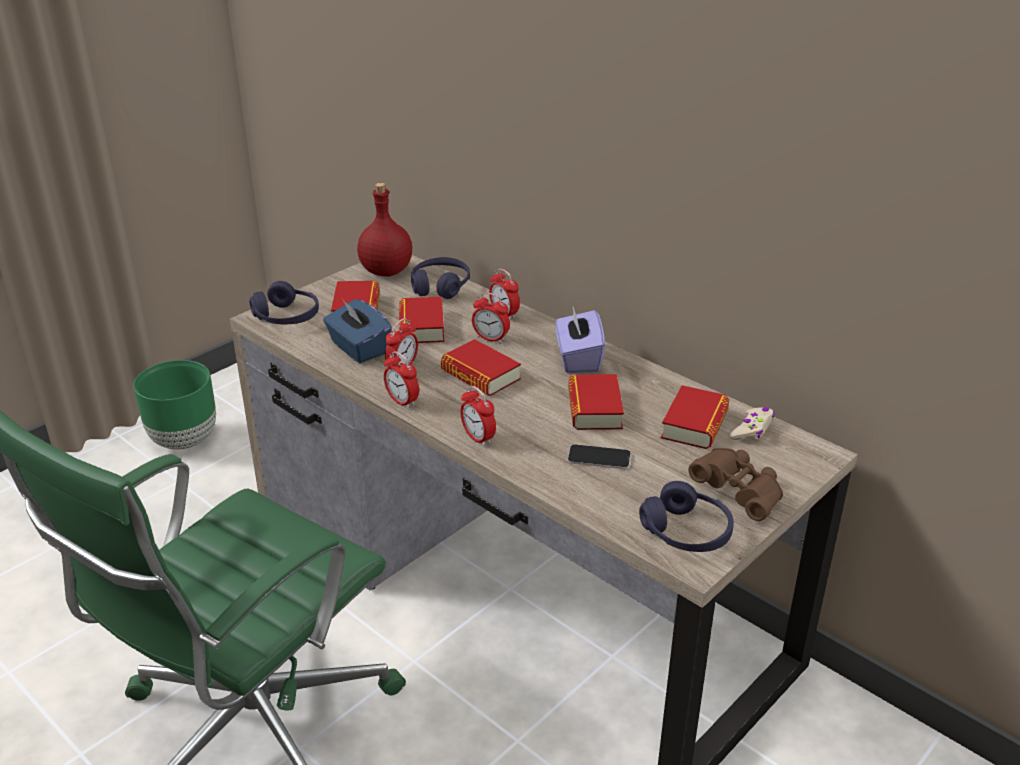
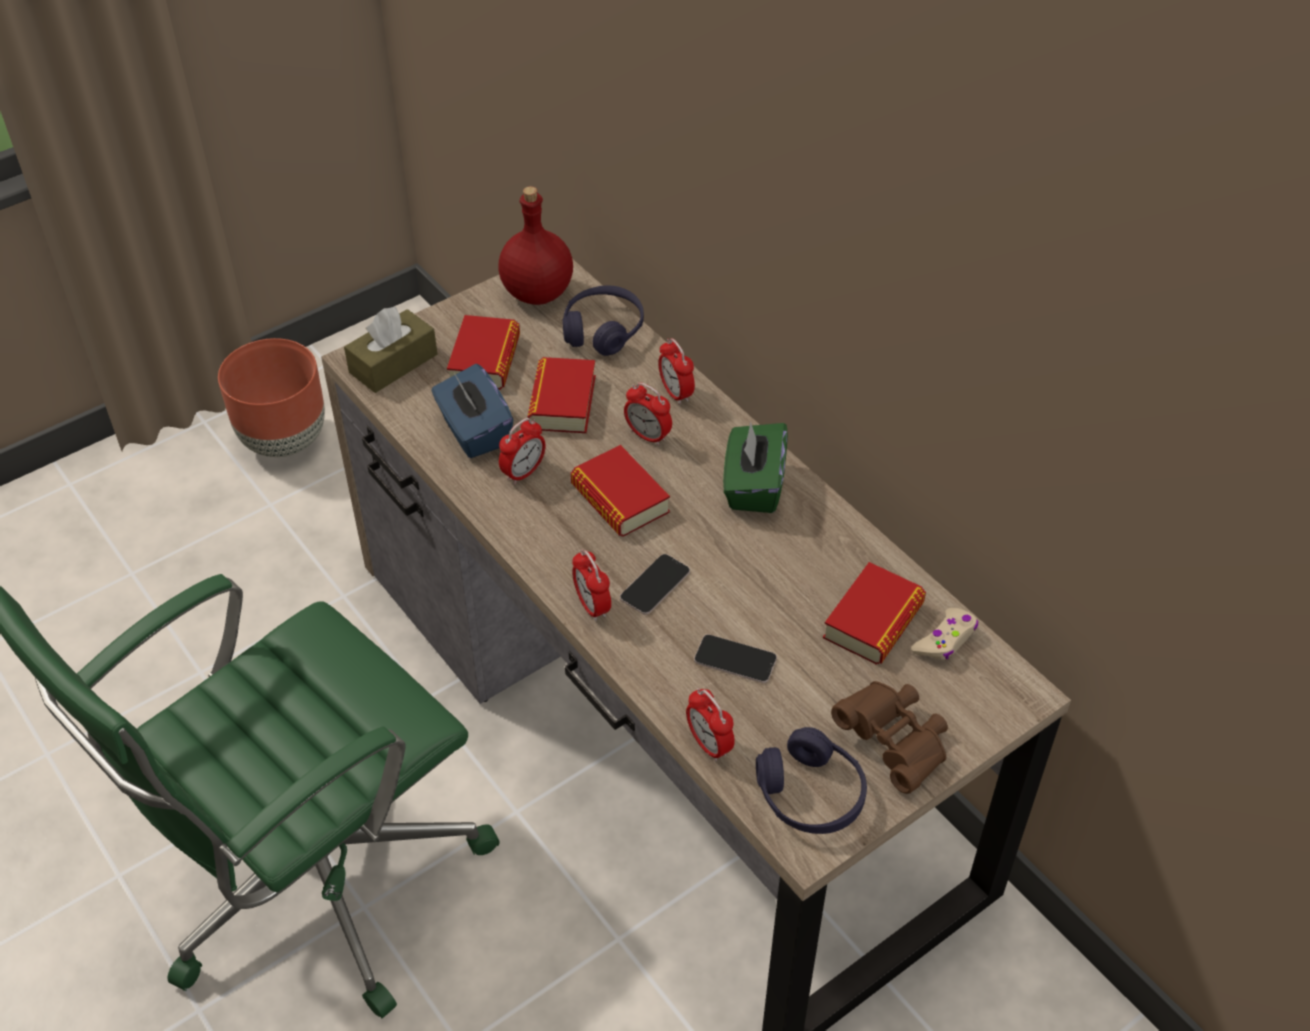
camera: 10 degrees right, 15 degrees up
(184, 440) = (284, 441): green planter -> brown planter
(287, 317) = (393, 363): purple headphones -> brown tissue box
(402, 401) = (511, 532): alarm clock -> alarm clock (709, 744)
(523, 421) = (655, 585): none -> phone
(578, 359) = (753, 486): purple tissue box -> green tissue box
(594, 409) = (751, 577): book -> none

